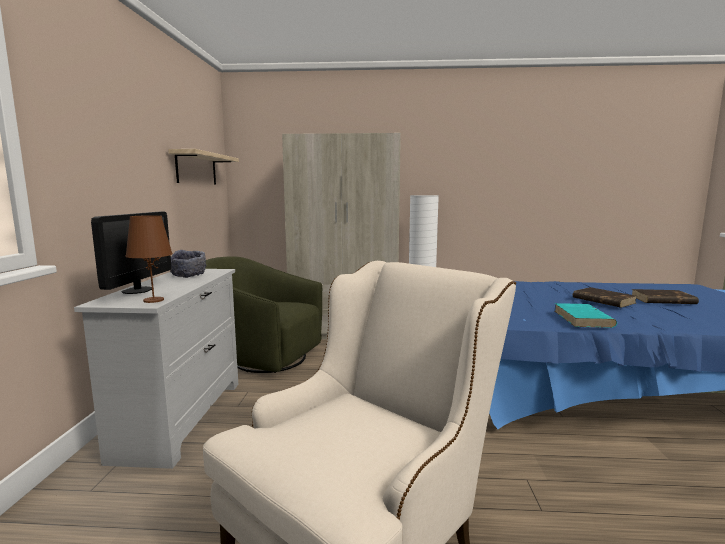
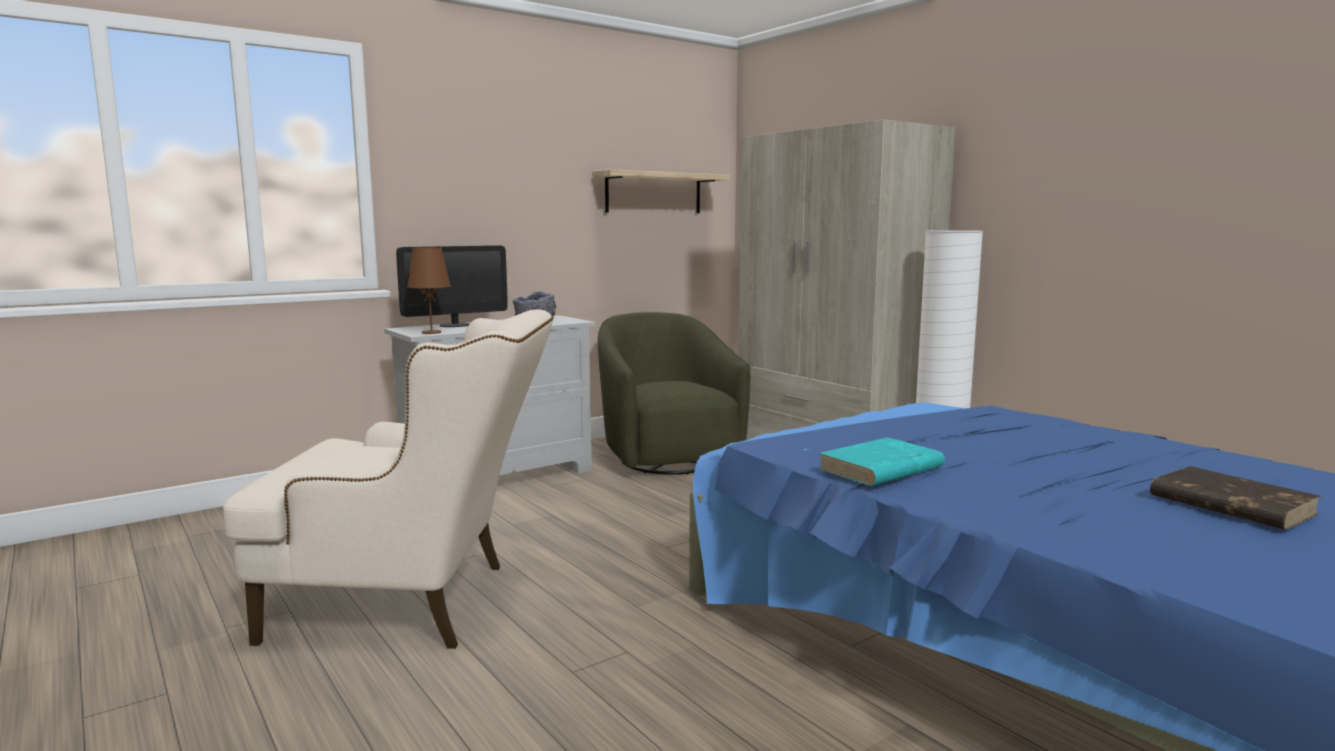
camera: 50 degrees right, 0 degrees up
(603, 300) = (1058, 467): brown book -> none

